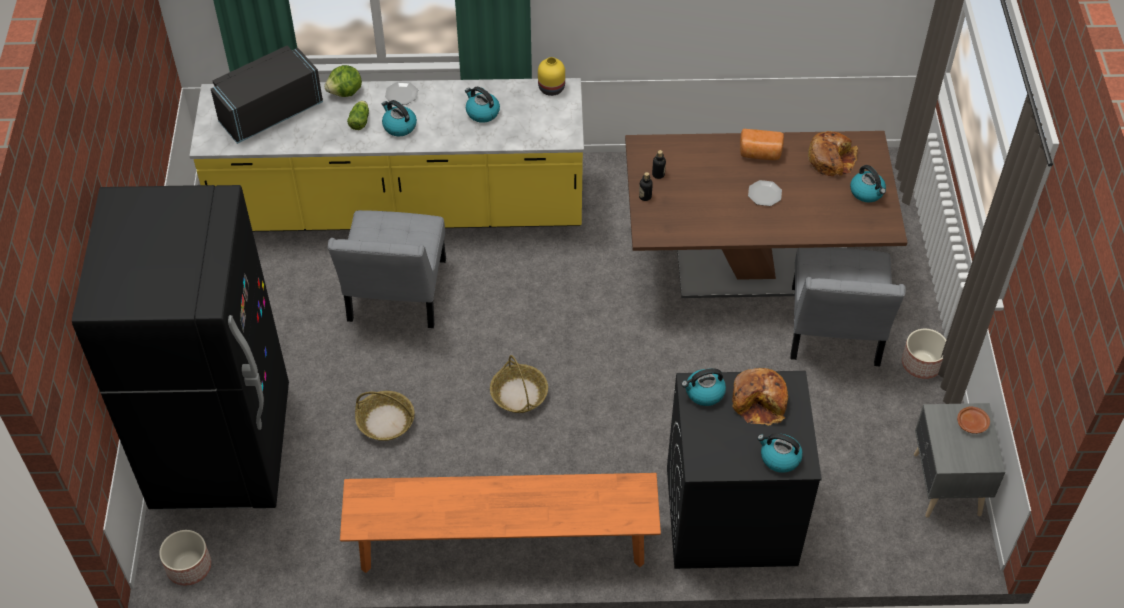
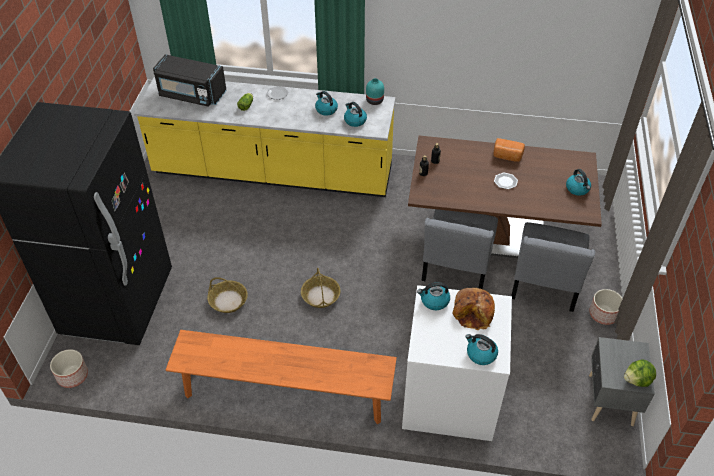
camera: 10 degrees right, 5 degrees down
(270, 112) = (191, 94): black microwave -> black microwave turned 135 degrees counterclockwise
(345, 92) = (242, 89): lettuce -> lettuce (637, 380)
(395, 296) = (256, 224): grey chair -> grey chair (455, 268)
(399, 126) = (270, 111): kettle -> kettle (354, 120)
(552, 88) = (375, 101): yellow vase -> turquoise vase
(730, 516) = (448, 398): black washing machine -> white washing machine
(831, 159) = (555, 166): bread -> none
(972, 423) = (633, 355): brown plate -> none

